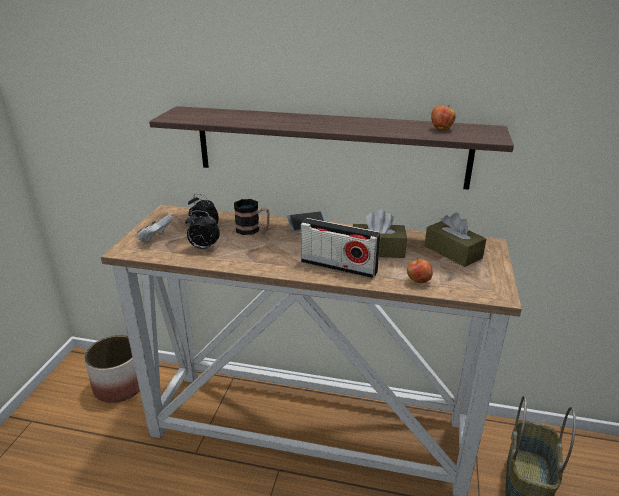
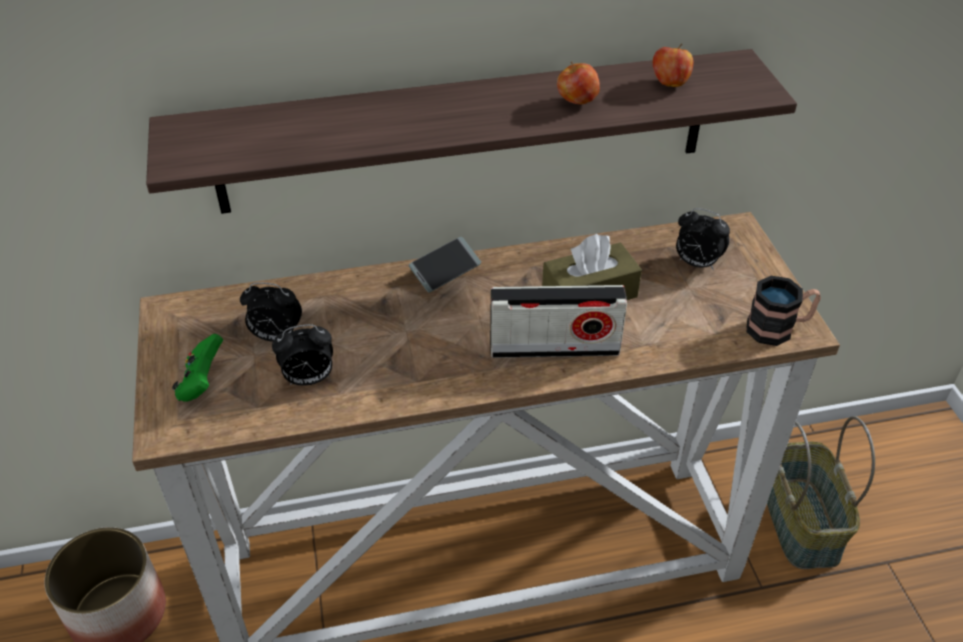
camera: 25 degrees left, 15 degrees up
(155, 238) = (202, 383): white game controller -> green game controller
(252, 230) = (361, 310): mug -> mug (778, 328)
(418, 281) = (684, 339): apple -> apple (576, 102)
(452, 252) = (696, 263): brown tissue box -> alarm clock

